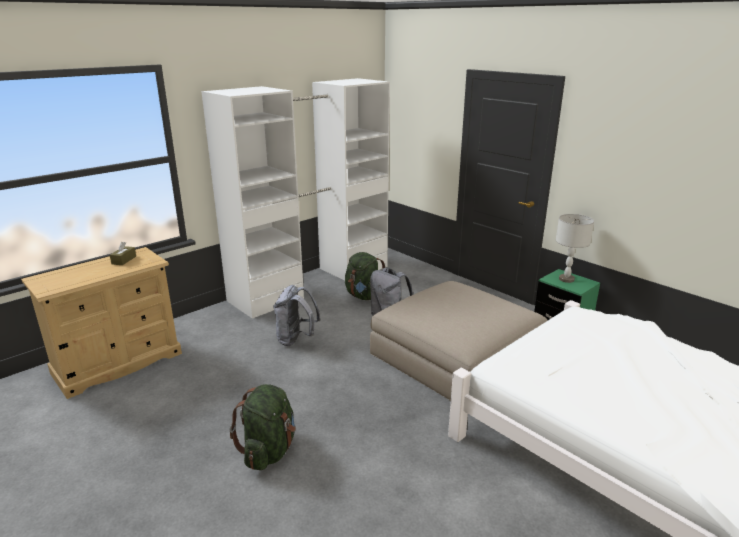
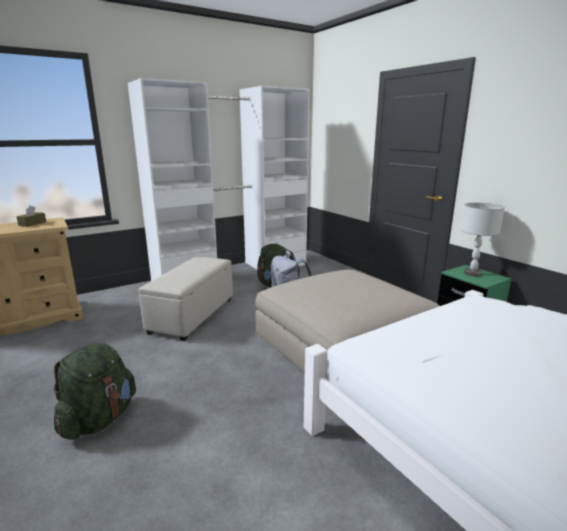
camera: 10 degrees right, 5 degrees down
(296, 339) = (192, 315): grey backpack -> beige ottoman

